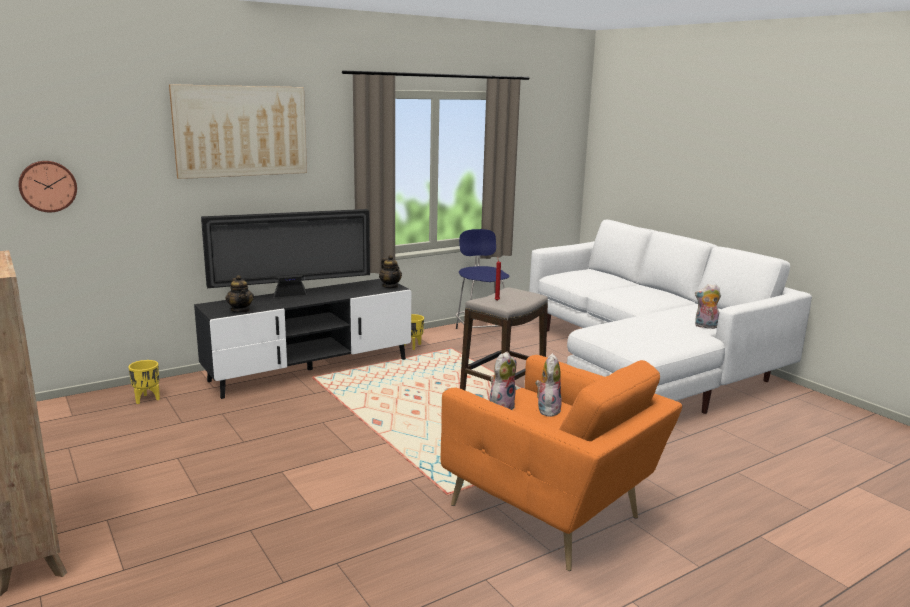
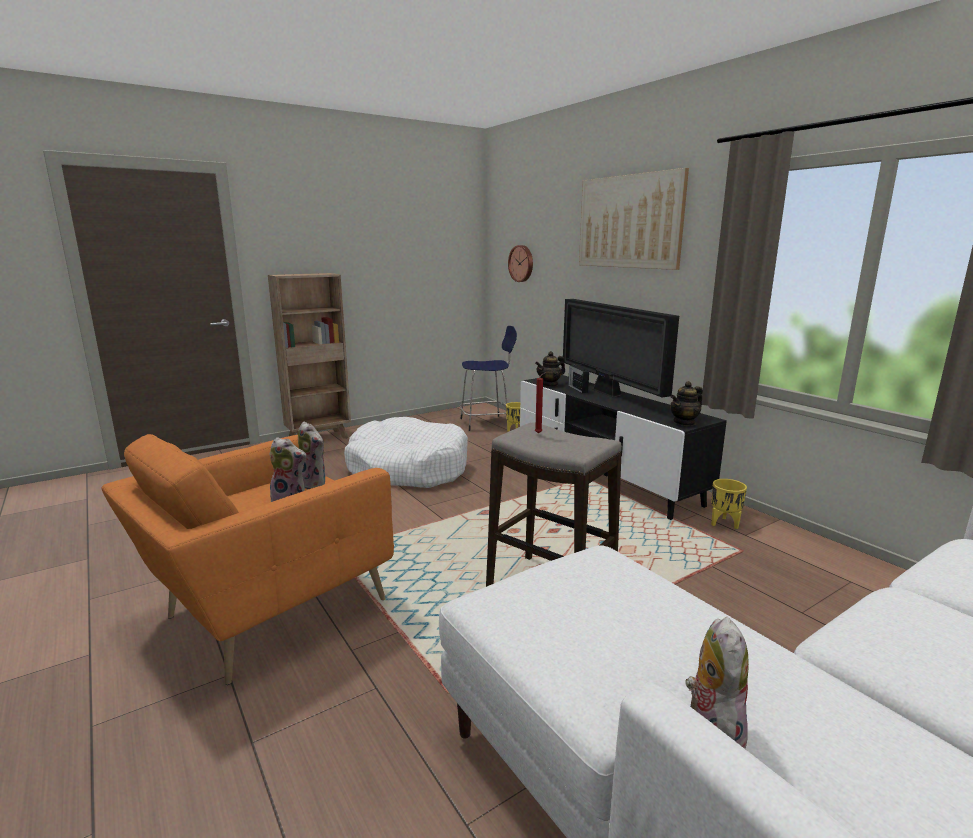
camera: 90 degrees right, 0 degrees up
(235, 465) = (408, 468): none -> white dog bed
(267, 303) = (577, 388): none -> radio
(481, 333) = (843, 578): blue stool -> blue stool (486, 423)

